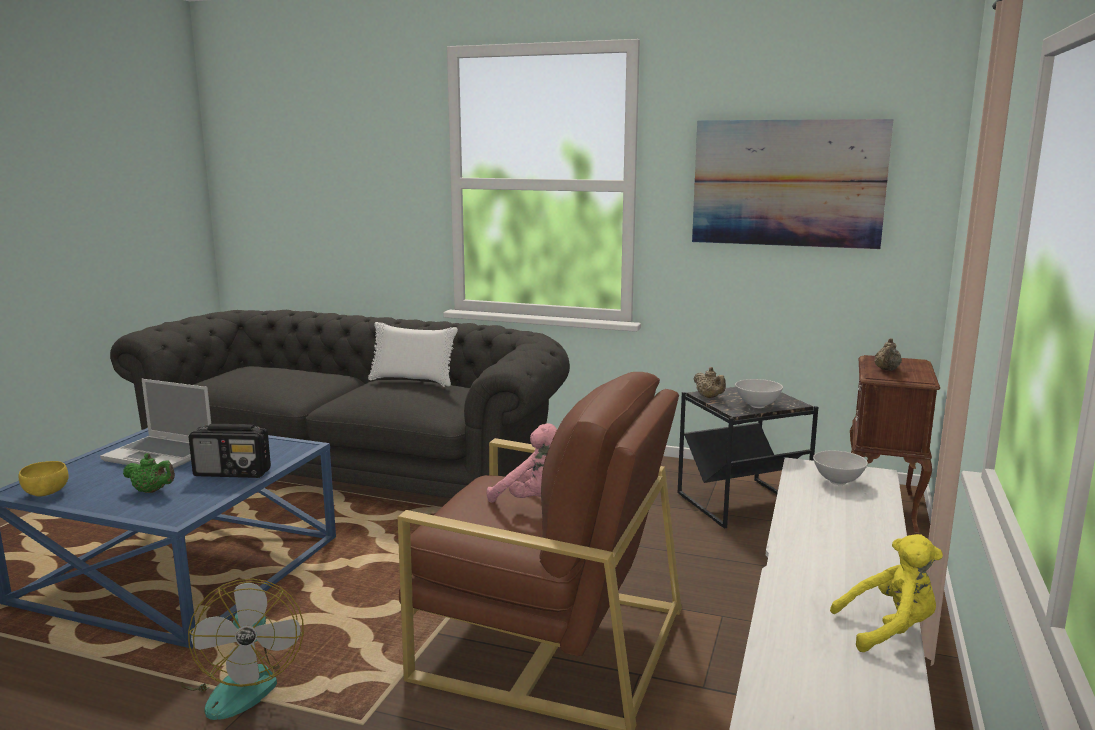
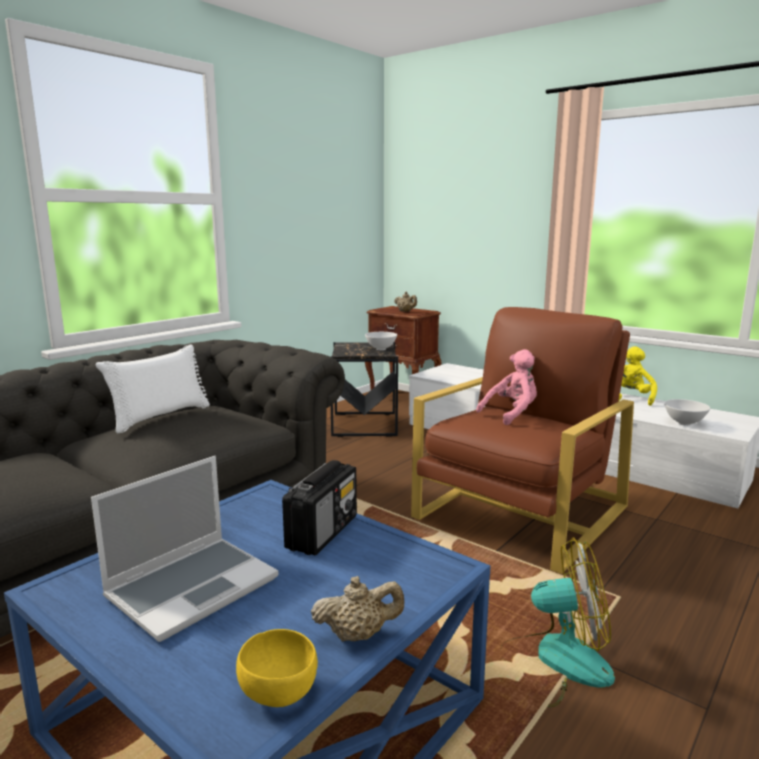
camera: 70 degrees left, 0 degrees up
(152, 491) = (343, 588): green teapot -> none
(709, 397) = (350, 353): beige teapot -> beige teapot (358, 635)
(787, 183) = (314, 197): picture -> none
(837, 482) = (455, 373): white bowl -> white bowl (684, 423)

